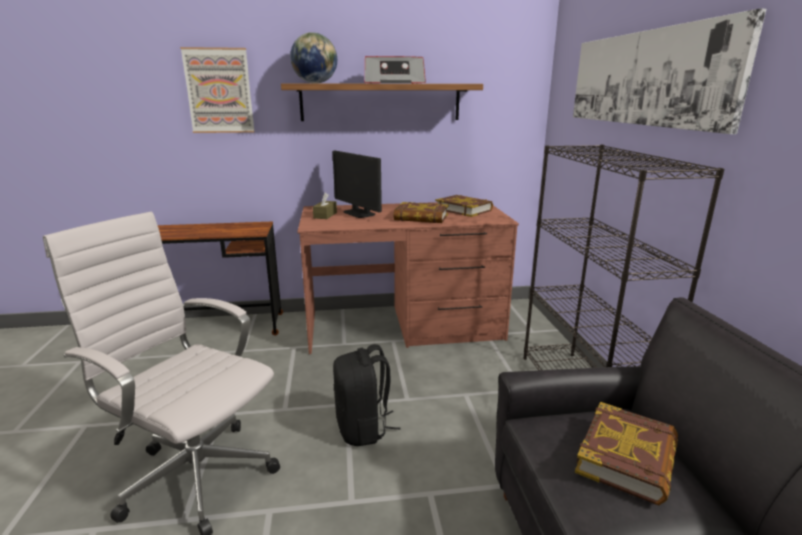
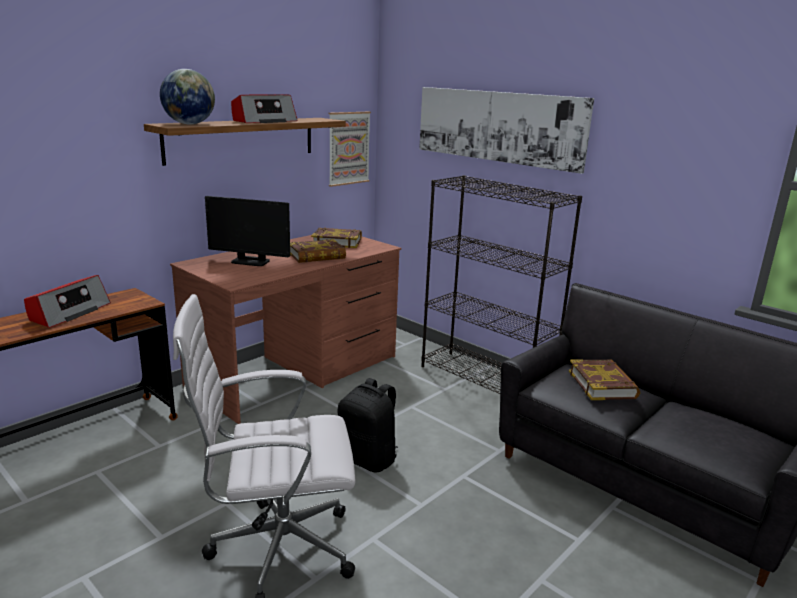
camera: 40 degrees left, 0 degrees up
(205, 229) = (69, 312): none -> radio
(219, 91) = (64, 135): picture -> picture (348, 148)
(325, 215) = (220, 269): brown tissue box -> none

